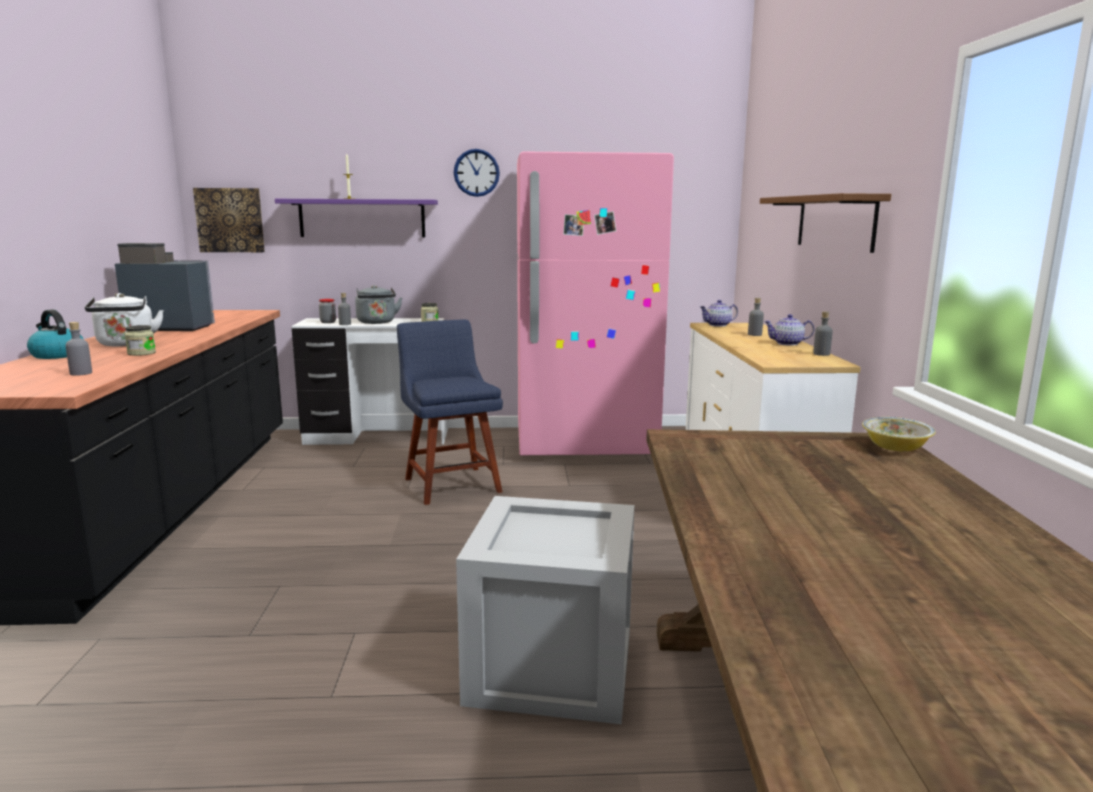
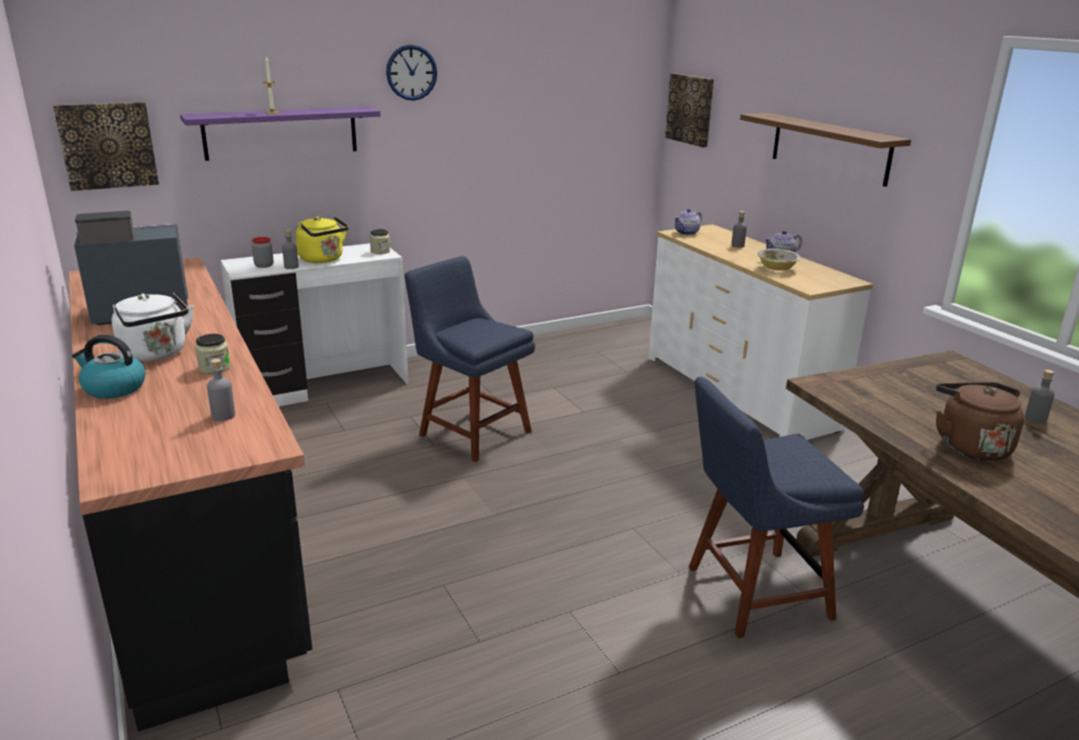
camera: 25 degrees left, 10 degrees up
(377, 322) = (323, 259): grey kettle -> yellow kettle
(551, 666) = (751, 593): crate -> blue chair
(584, 444) = (547, 359): pink fridge -> none
(752, 211) = (690, 109): none -> picture
(767, 506) = (970, 446): none -> brown kettle
(821, 354) = (825, 269): grey bottle -> grey bottle (1035, 419)
(895, 448) = (968, 368): bowl -> bowl (777, 268)

